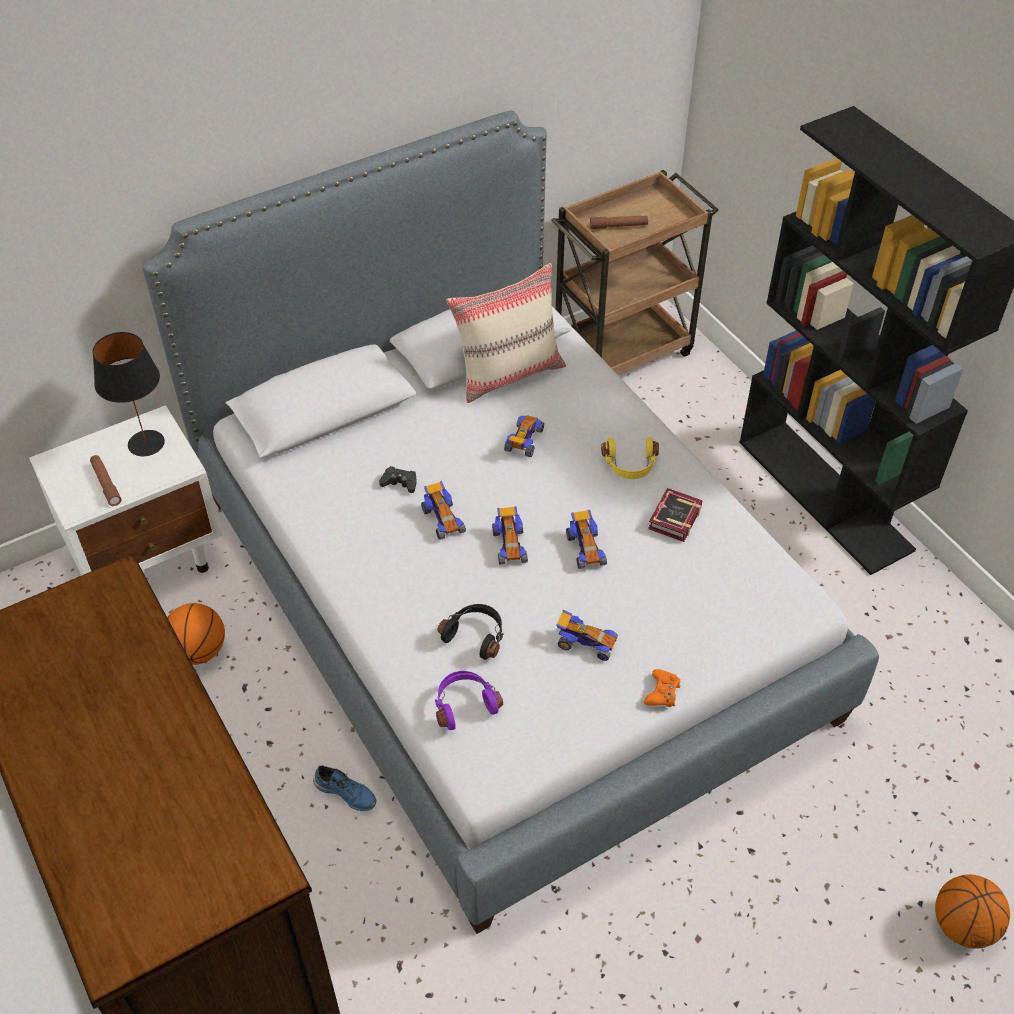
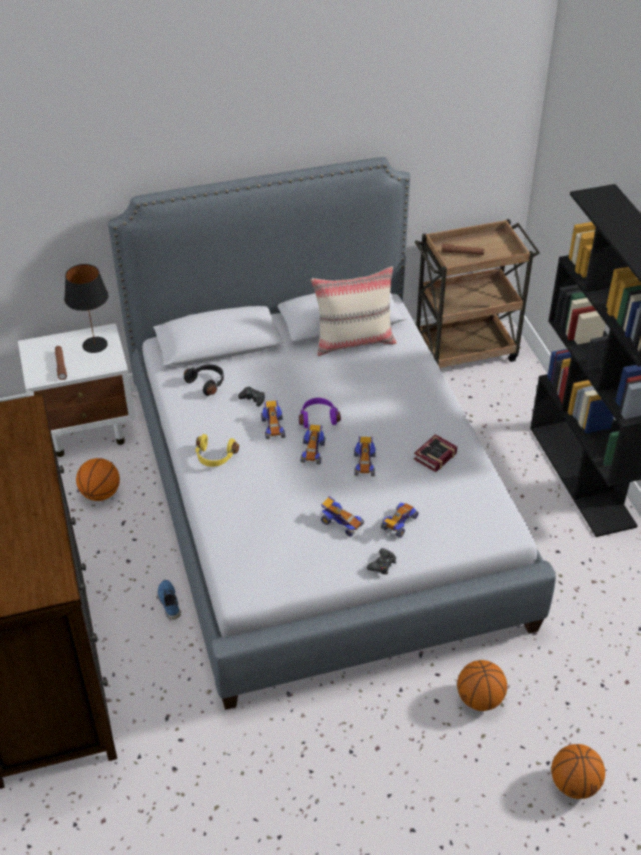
camera: 15 degrees right, 5 degrees down
(346, 792) = (168, 602): blue shoe -> blue shoe turned 150 degrees counterclockwise
(464, 704) = (244, 544): purple headphones -> purple headphones (318, 417)
(476, 635) = (268, 503): black headphones -> black headphones (207, 383)
(524, 442) = (348, 387): toy car -> toy car (399, 524)
(630, 465) = (417, 416): yellow headphones -> yellow headphones (215, 457)
(662, 693) = (382, 564): orange game controller -> black game controller
(805, 835) = (480, 699): none -> basketball

